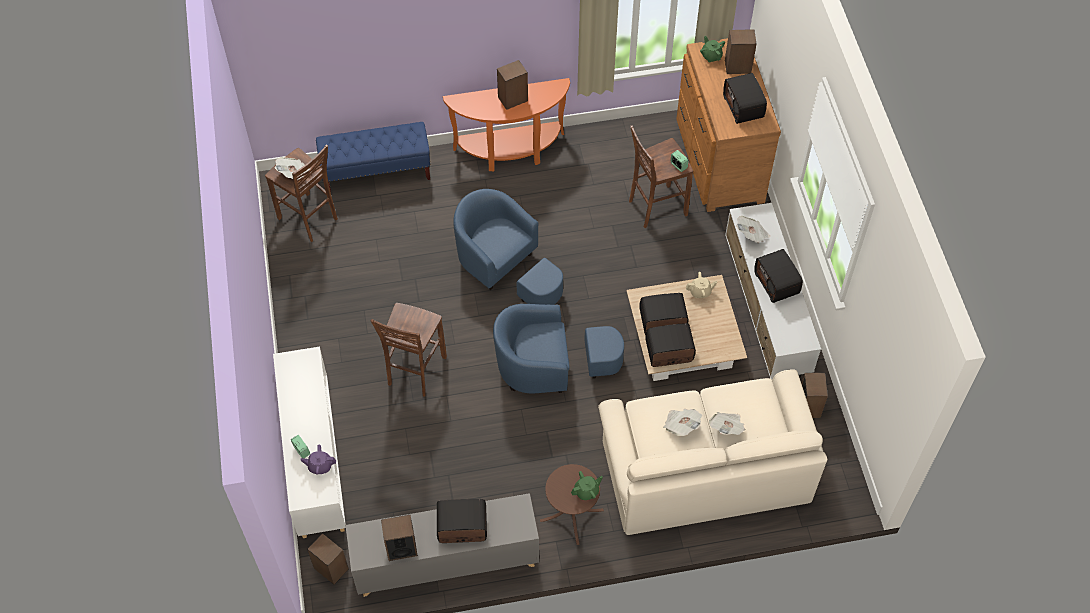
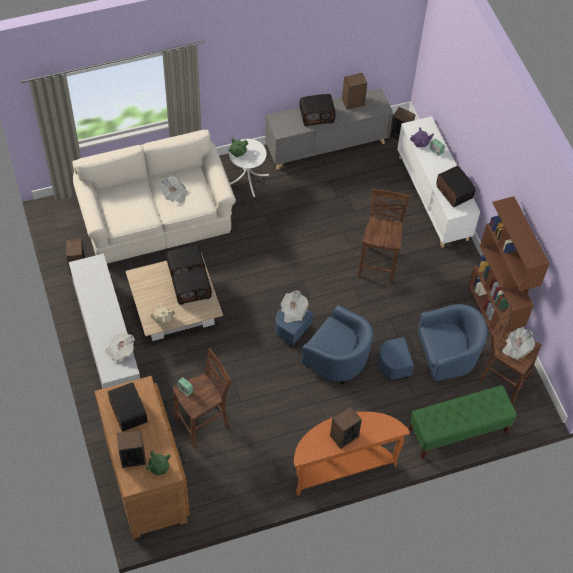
camera: 170 degrees right, 0 degrees up
(290, 292) = (494, 315): none -> brown bookcase
(377, 172) = (458, 431): blue bench -> green bench
(550, 366) = (277, 277): blue armchair -> blue armchair (434, 359)
(571, 515) = (247, 179): brown side table -> white side table
(727, 427) = (141, 196): newspaper -> newspaper (293, 311)
(777, 283) = (100, 310): radio -> radio (453, 193)

